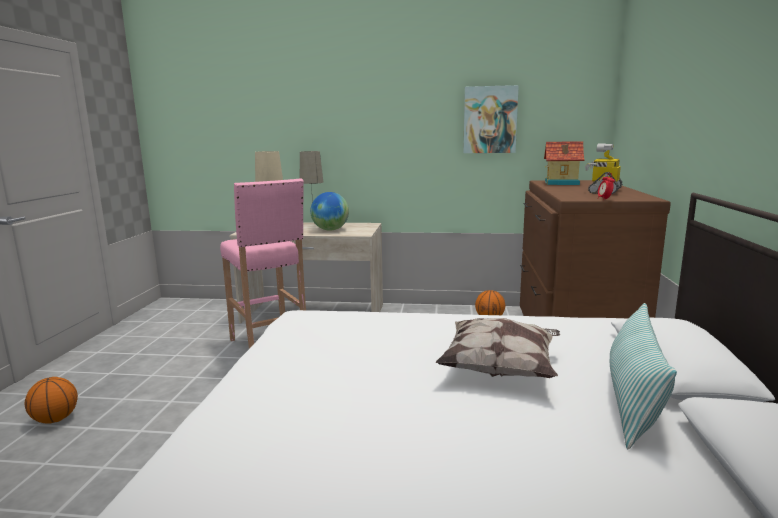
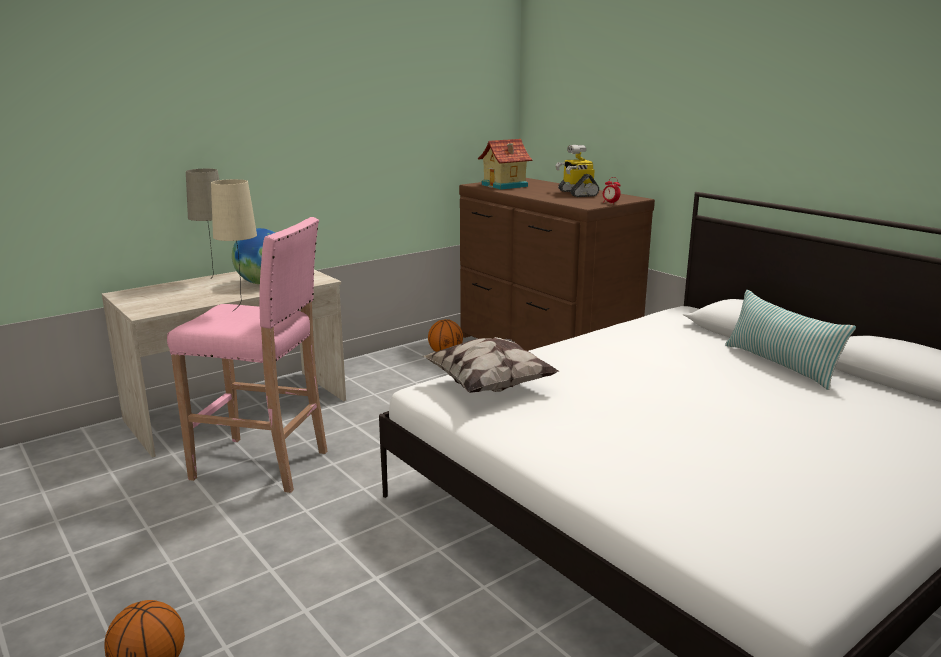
camera: 45 degrees left, 5 degrees up
(490, 120) = (409, 114): picture -> none
(500, 369) = (684, 372): pillow -> pillow (490, 385)

